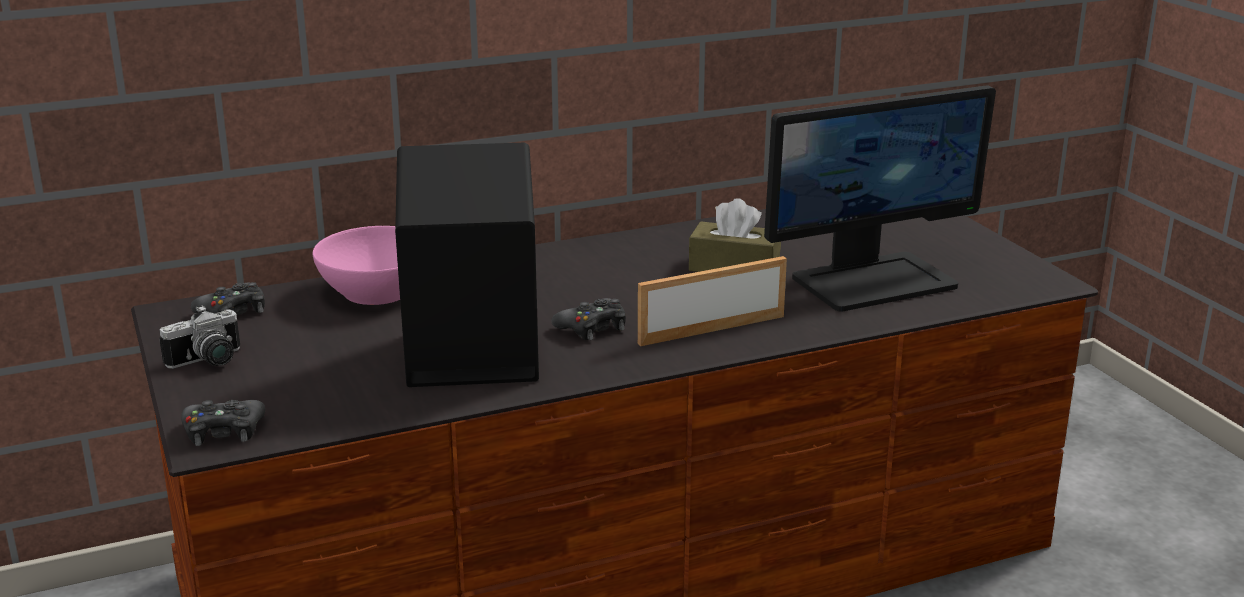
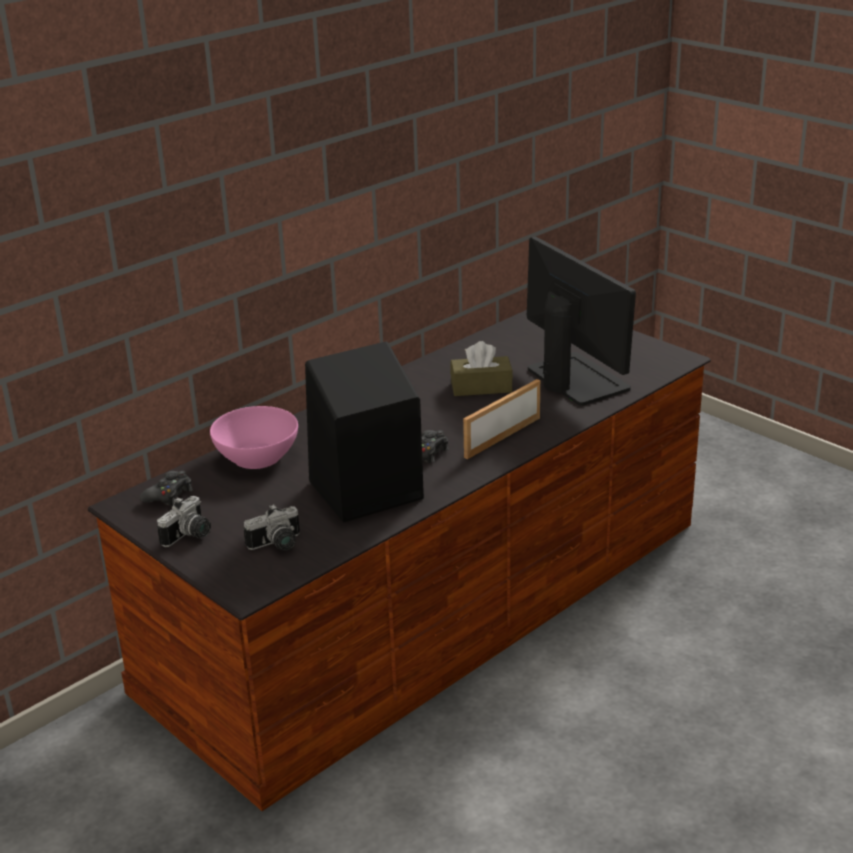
camera: 20 degrees left, 5 degrees up
(223, 431) = (250, 582): black game controller -> none
(300, 396) = (277, 545): none -> camera
(873, 281) = (575, 379): monitor -> monitor turned 75 degrees counterclockwise

